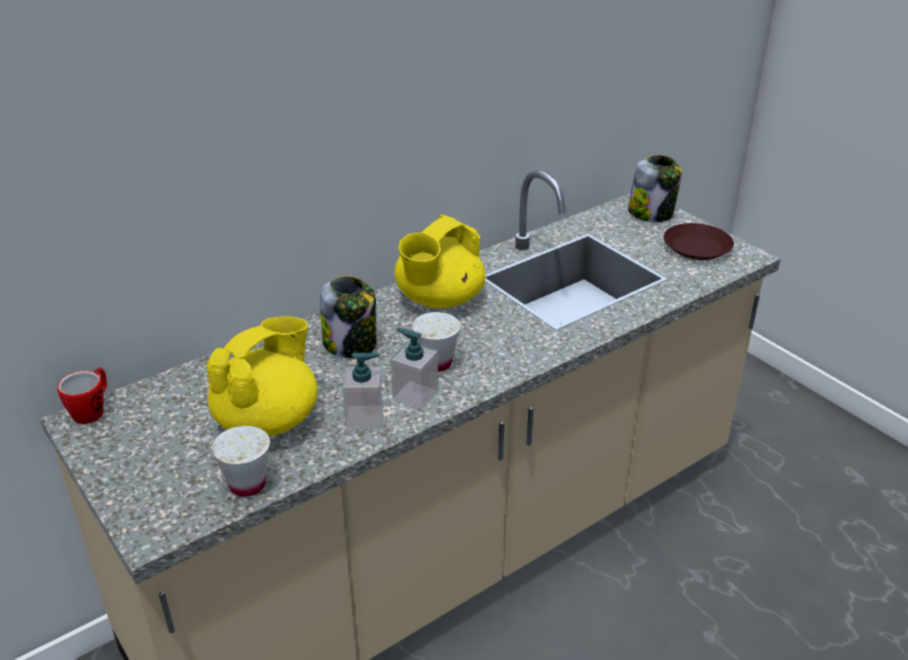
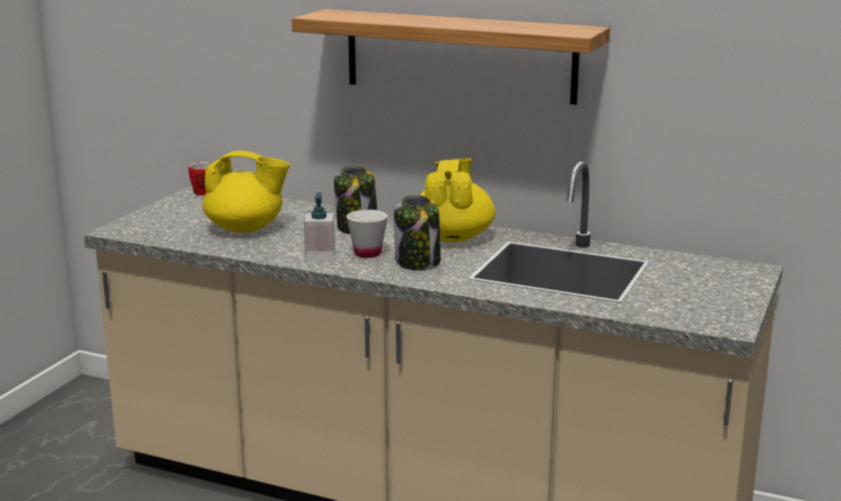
camera: 60 degrees right, 15 degrees down
(247, 484) = (178, 239): white cup -> none
(365, 417) = (278, 249): soap dispenser -> none
(377, 107) = (459, 56): none -> shelf
(438, 300) = (453, 237): yellow teapot -> yellow teapot turned 90 degrees clockwise
(651, 213) = (738, 277): jar -> jar (418, 262)
(696, 248) = (703, 304): brown plate -> none

